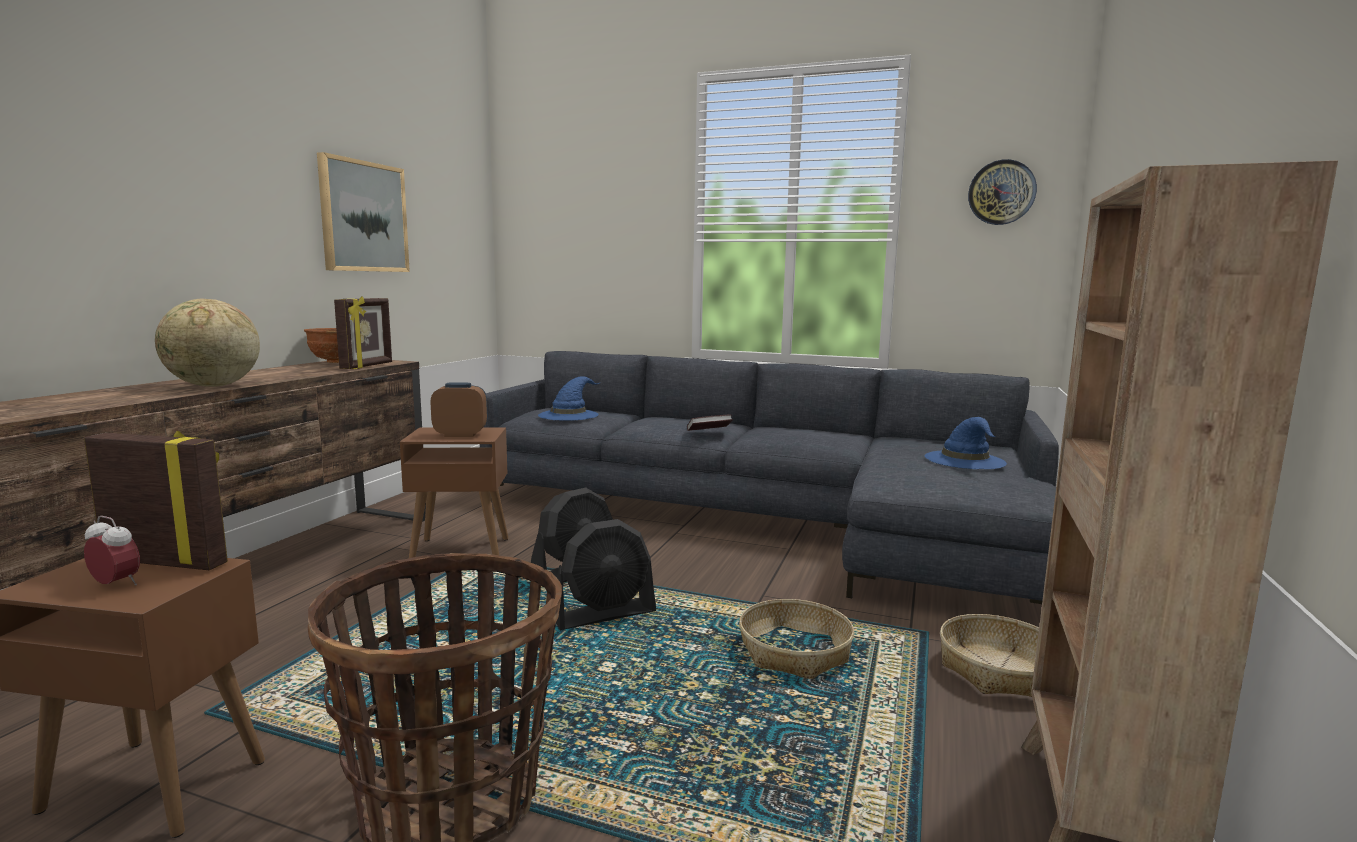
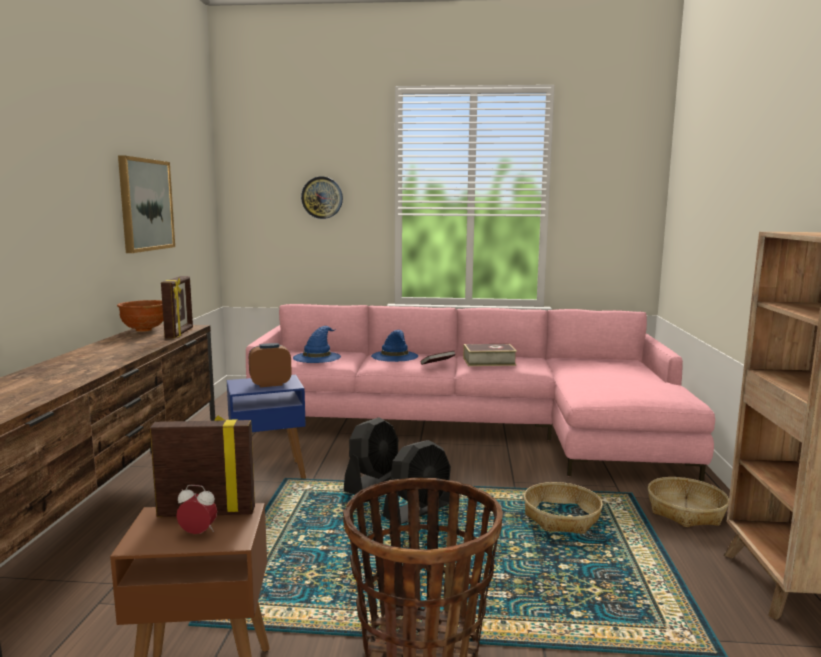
camera: 15 degrees left, 0 degrees up
(213, 386) = (98, 365): globe -> none
(459, 549) = (267, 474): brown side table -> blue side table
(769, 522) = (479, 427): grey sofa -> pink sofa
(780, 433) = (489, 361): none -> book
(965, 460) = (625, 373): blue hat -> blue hat (395, 356)
(1001, 192) = (617, 183): wall clock -> wall clock (322, 197)

